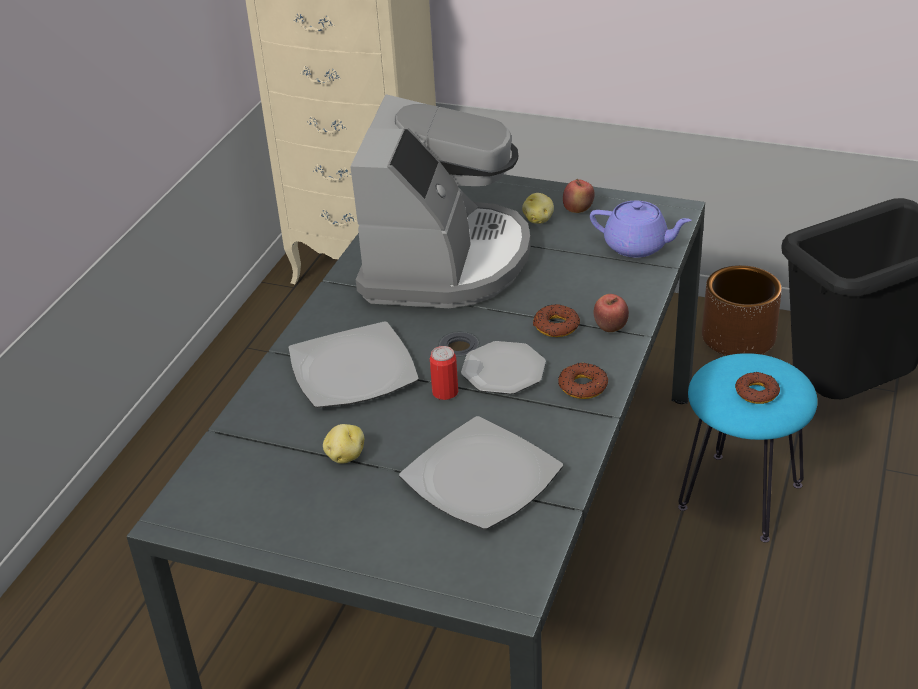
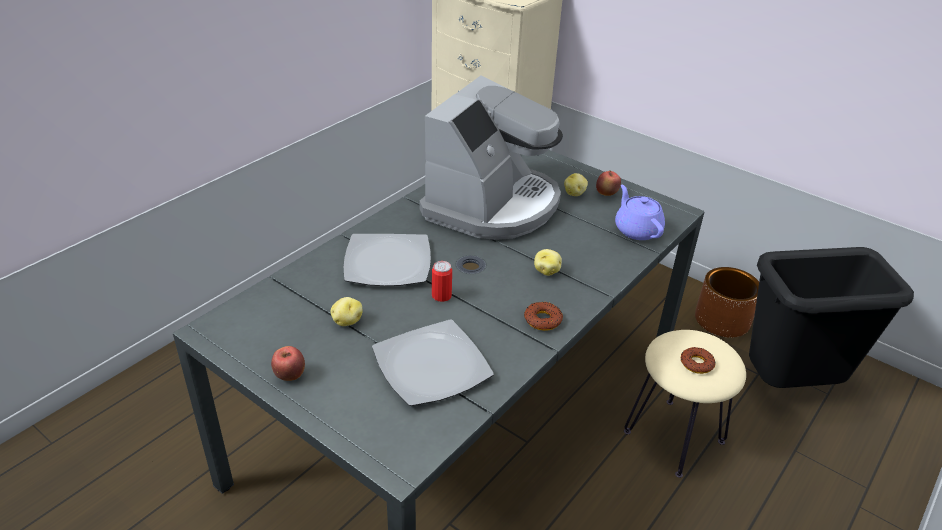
camera: 15 degrees right, 0 degrees up
(503, 371) = (490, 292): plate -> none
(556, 326) = (547, 271): donut -> potato
(610, 328) = (586, 283): apple -> apple (290, 376)
(637, 246) = (637, 230): purple teapot -> purple teapot turned 150 degrees counterclockwise
(740, 496) = (674, 437): turquoise stool -> beige stool

